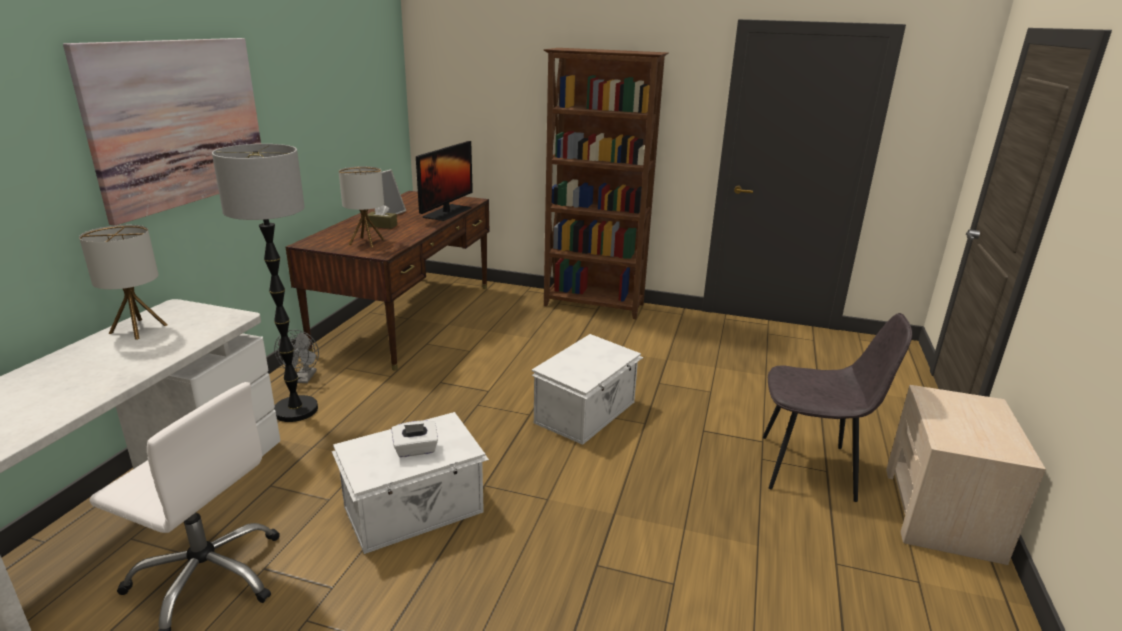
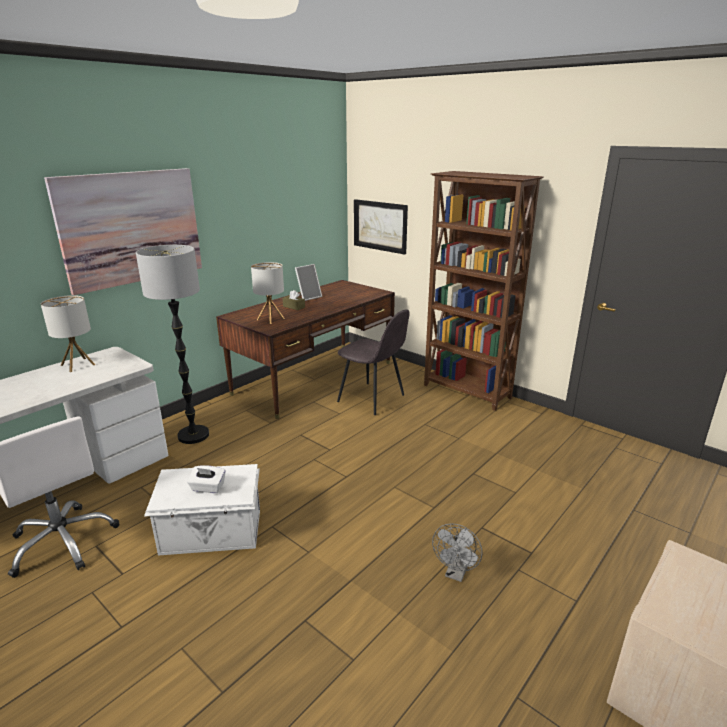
camera: 25 degrees right, 0 degrees up
(303, 379) = (214, 413): grey fan -> grey fan (456, 573)
(447, 212) = (351, 301): monitor -> none
(458, 118) = (380, 226): none -> picture
(587, 412) = (392, 486): white storage box -> none
(810, 468) = (561, 593): grey chair -> grey chair (372, 399)

